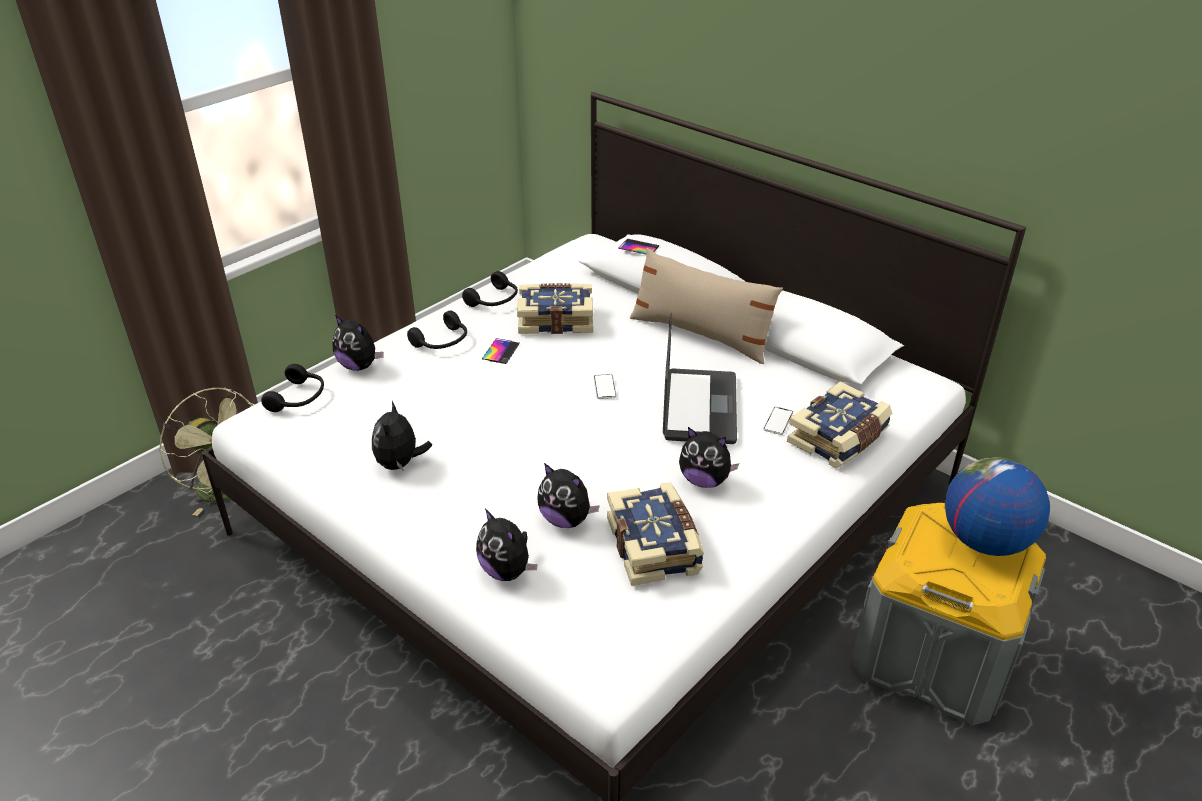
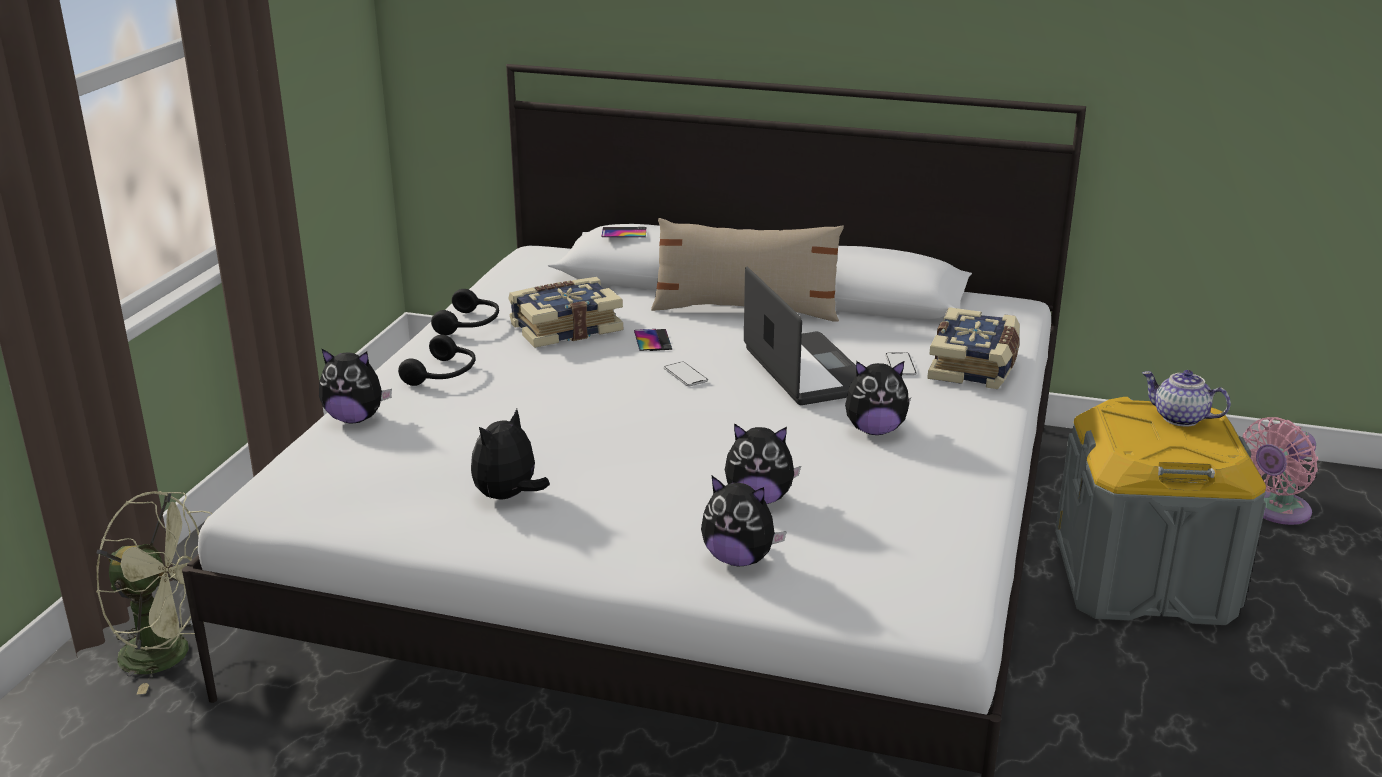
camera: 25 degrees left, 10 degrees down
(299, 398) = (305, 465): black headphones -> none
(400, 464) = (508, 497): plush toy -> plush toy turned 60 degrees clockwise
(501, 351) = (527, 368): phone -> phone (652, 340)
(655, 546) = (879, 496): book -> none
(984, 541) = (1179, 418): globe -> teapot
(1109, 628) = (1275, 511): none -> pink fan

